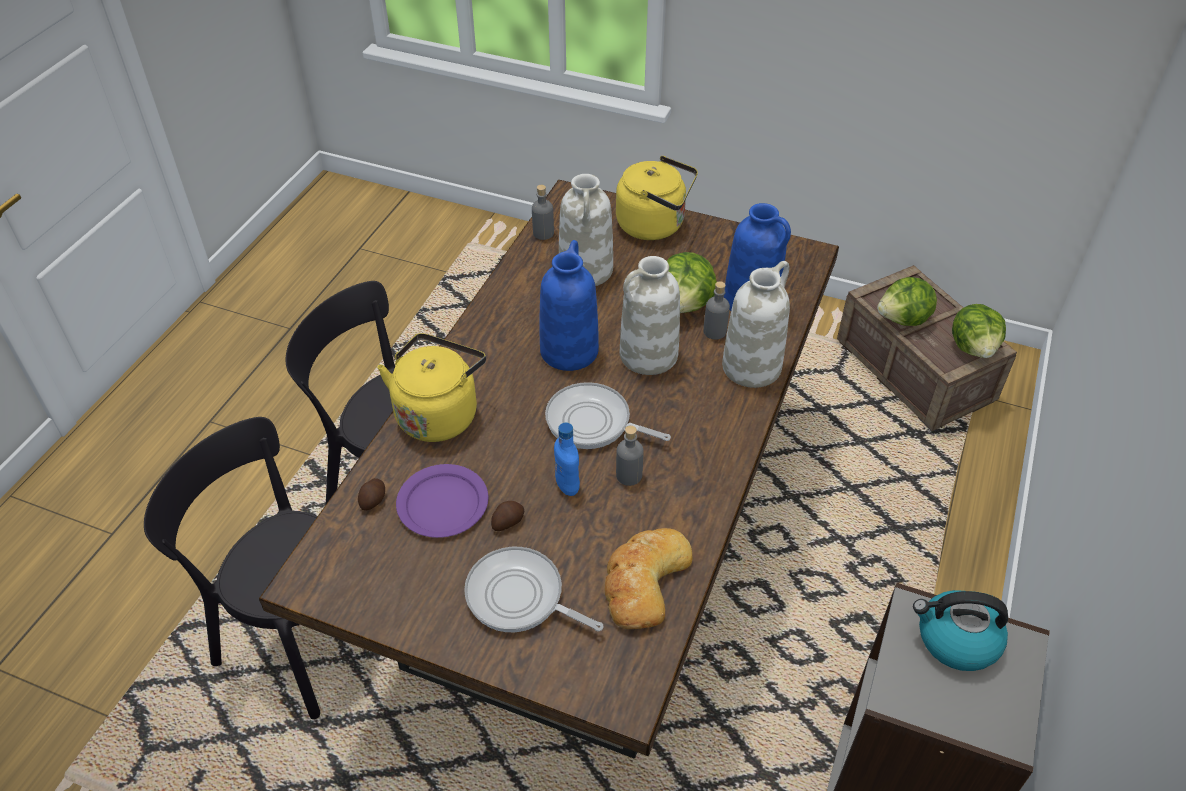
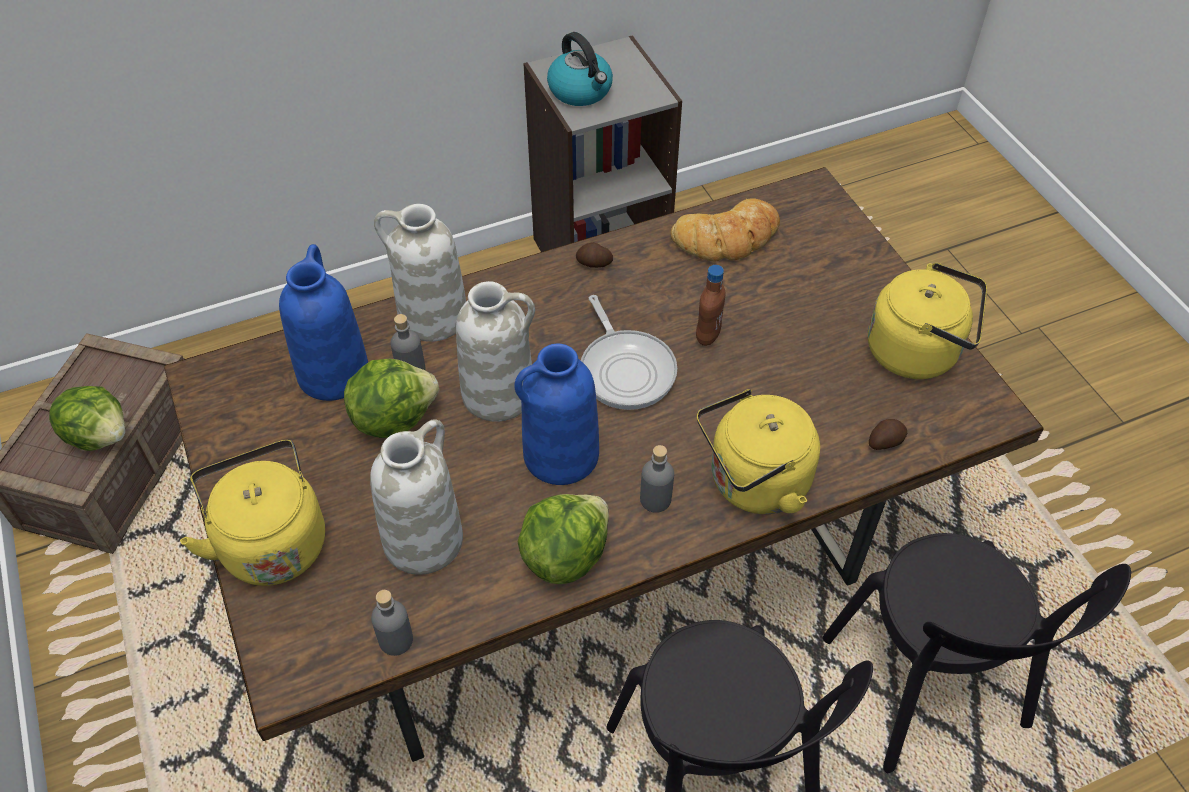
camera: 135 degrees left, 5 degrees up
(400, 591) = (918, 351): none -> yellow kettle
(443, 504) = (825, 394): purple plate -> none
(507, 521) = (785, 343): potato -> potato (594, 263)
(520, 597) = (828, 287): frying pan -> none
(567, 486) = (707, 335): blue bottle -> brown bottle
(629, 475) = (650, 308): grey bottle -> grey bottle (655, 499)
(973, 347) = (106, 363): lettuce -> lettuce (564, 555)

